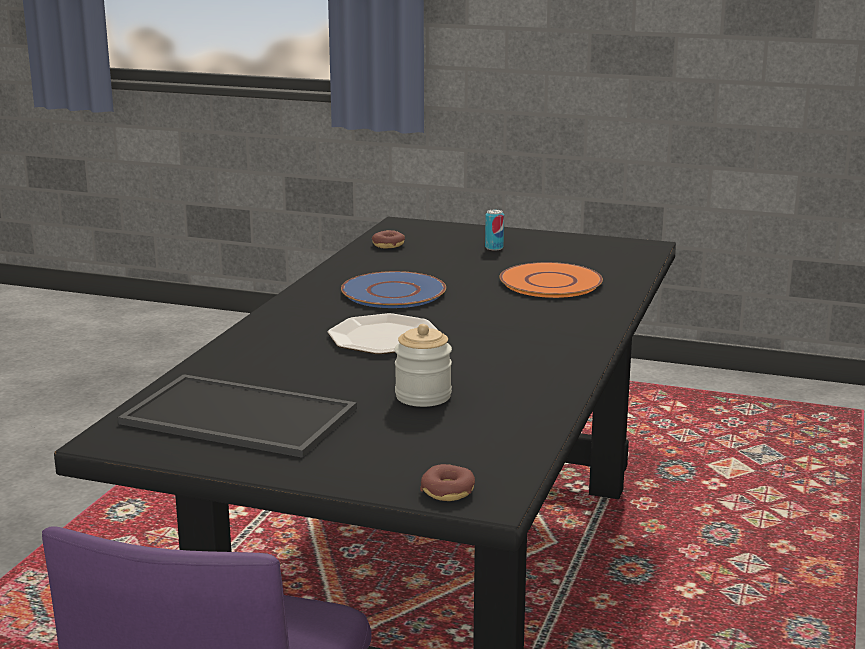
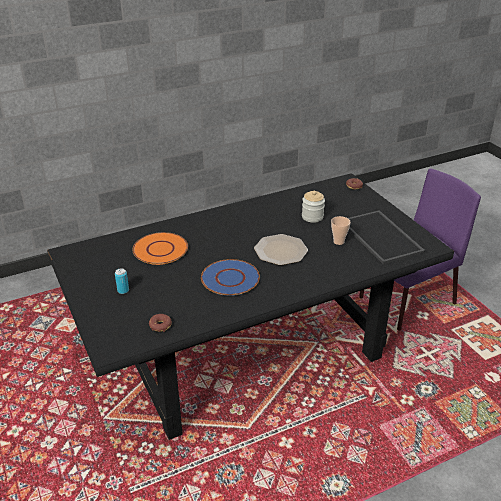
camera: 135 degrees left, 15 degrees up
(308, 380) = (338, 241): none -> cup

